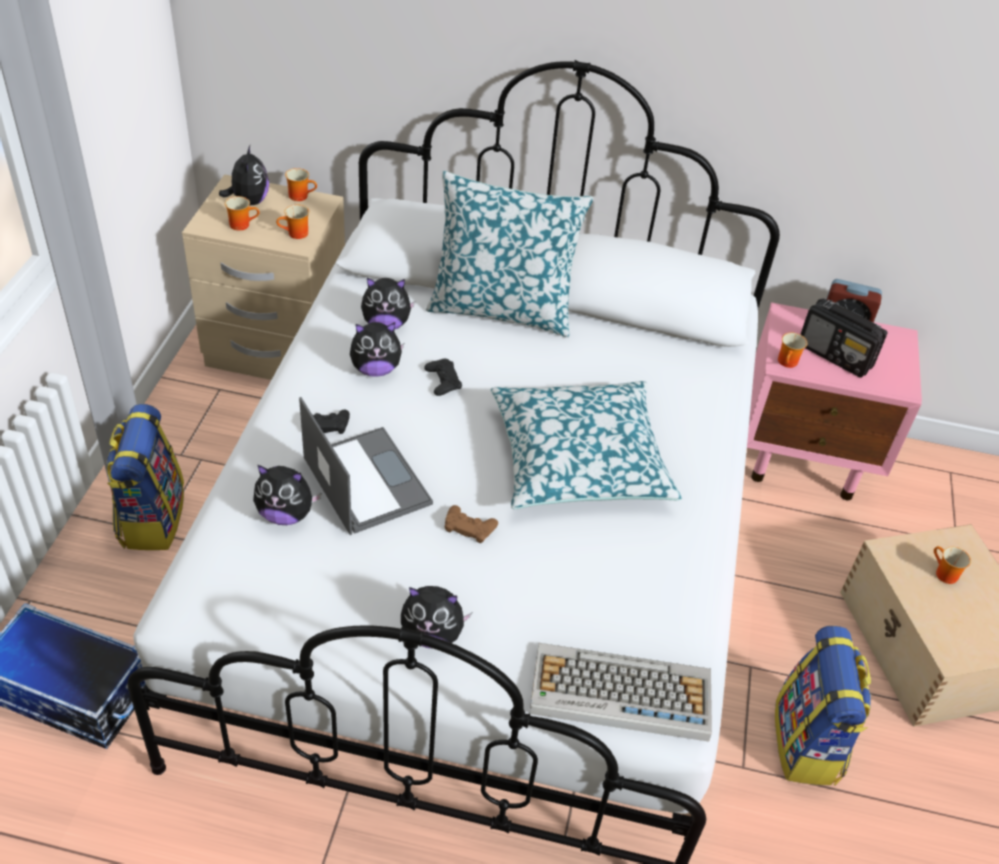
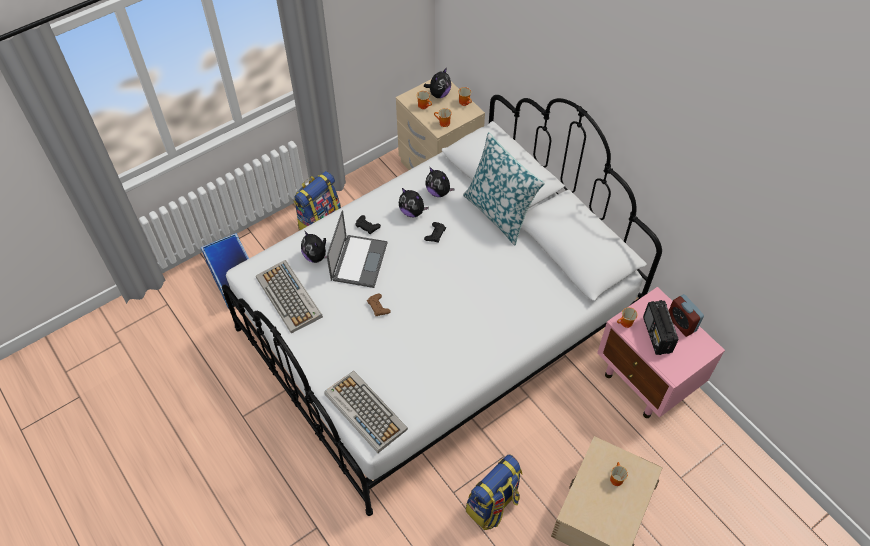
camera: 45 degrees right, 10 degrees up
(305, 603) = (289, 297): none -> keyboard
(432, 634) = (321, 340): plush toy -> none
(579, 459) = (455, 307): pillow -> none

